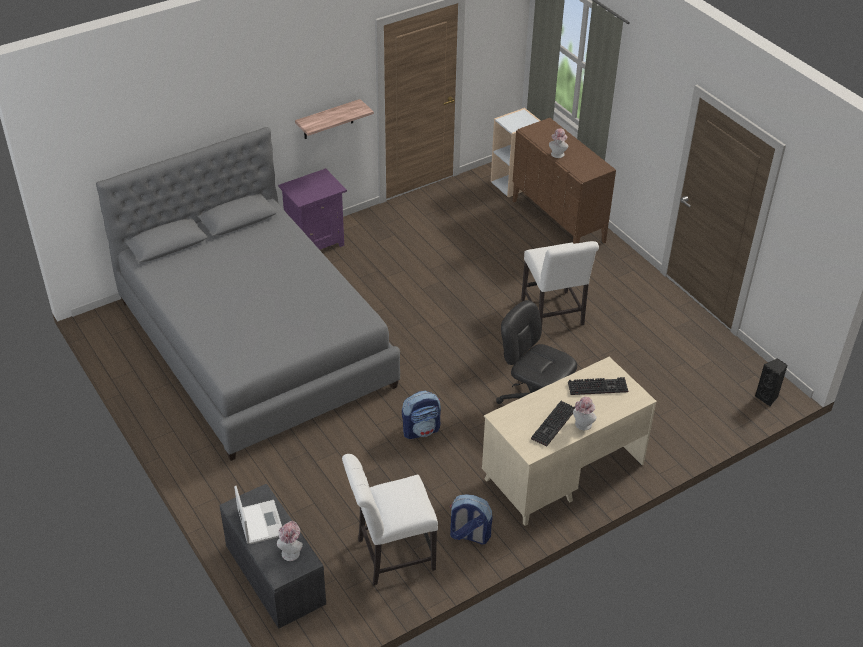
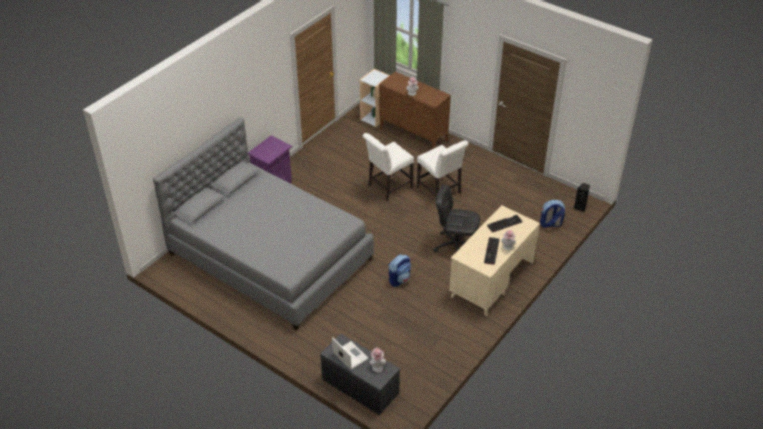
camera: 20 degrees left, 0 degrees up
(328, 120) = (269, 104): shelf -> none
(390, 555) = (420, 355): white chair -> white chair (387, 187)
(469, 535) = (458, 330): backpack -> backpack (550, 224)

